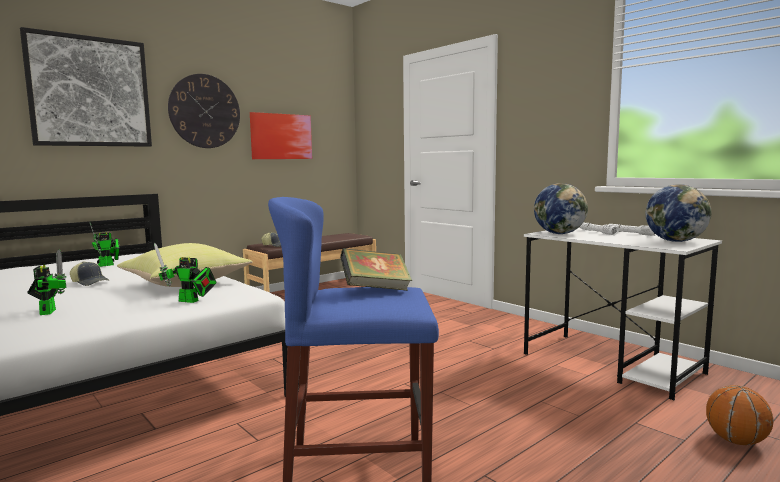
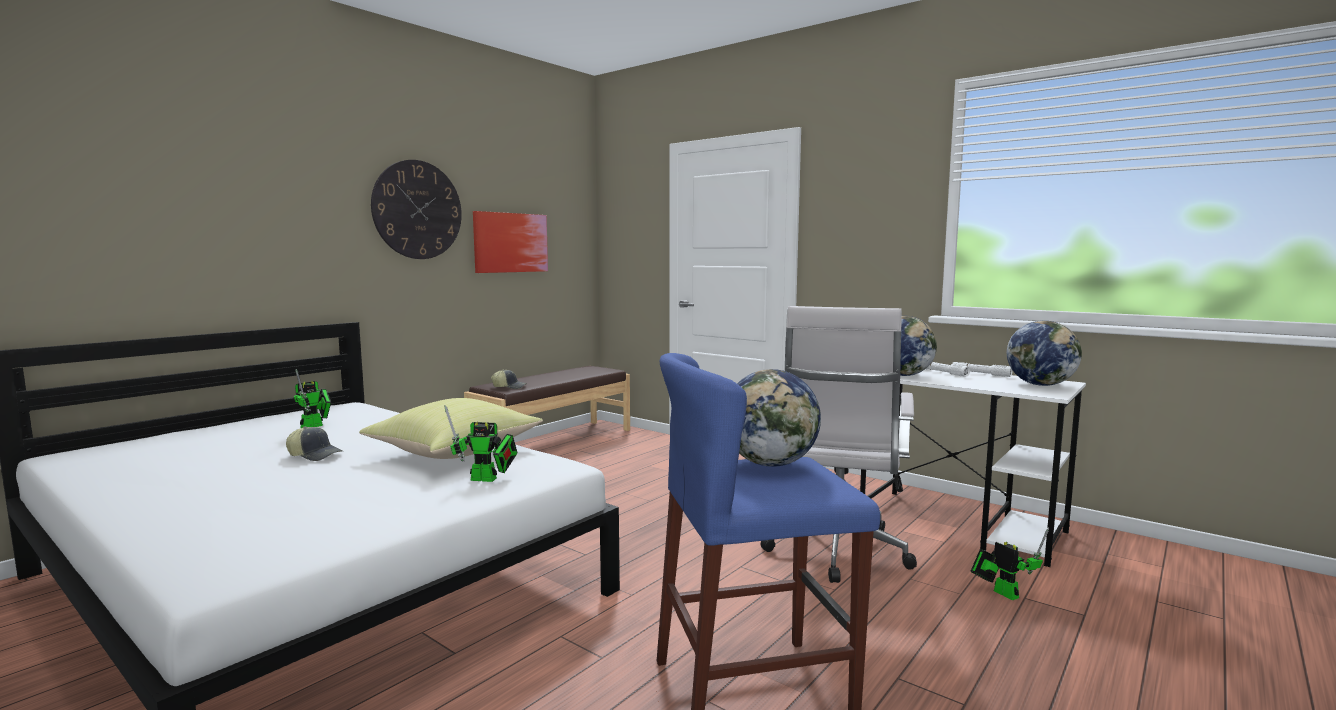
camera: 10 degrees left, 0 degrees up
(49, 311) = (299, 504): toy robot -> toy robot (1002, 592)
(90, 92) = (269, 183): picture -> none
(376, 290) = (771, 464): book -> globe
(488, 378) = (836, 553): none -> white office chair
(736, 441) = (1136, 612): basketball -> none

